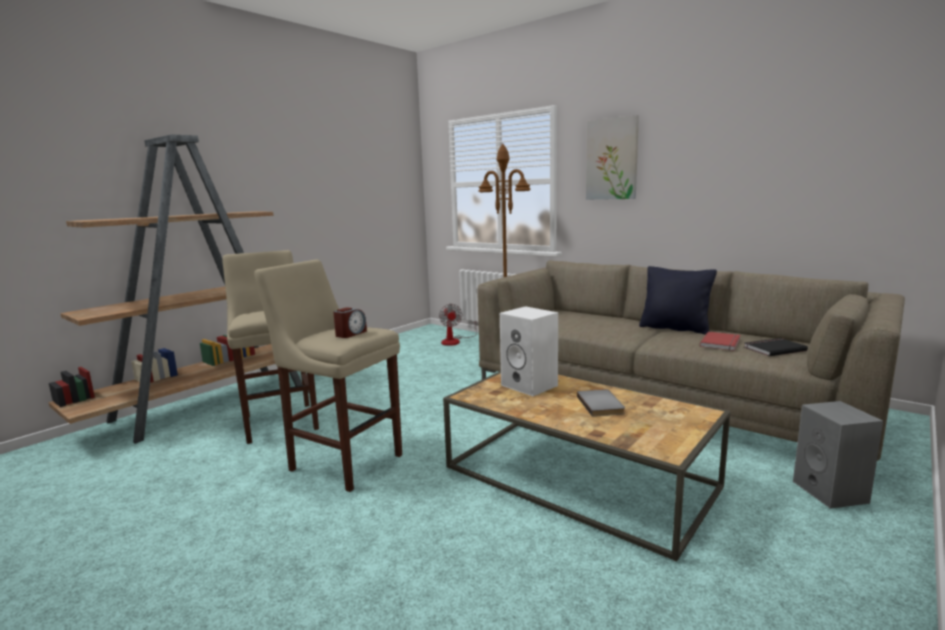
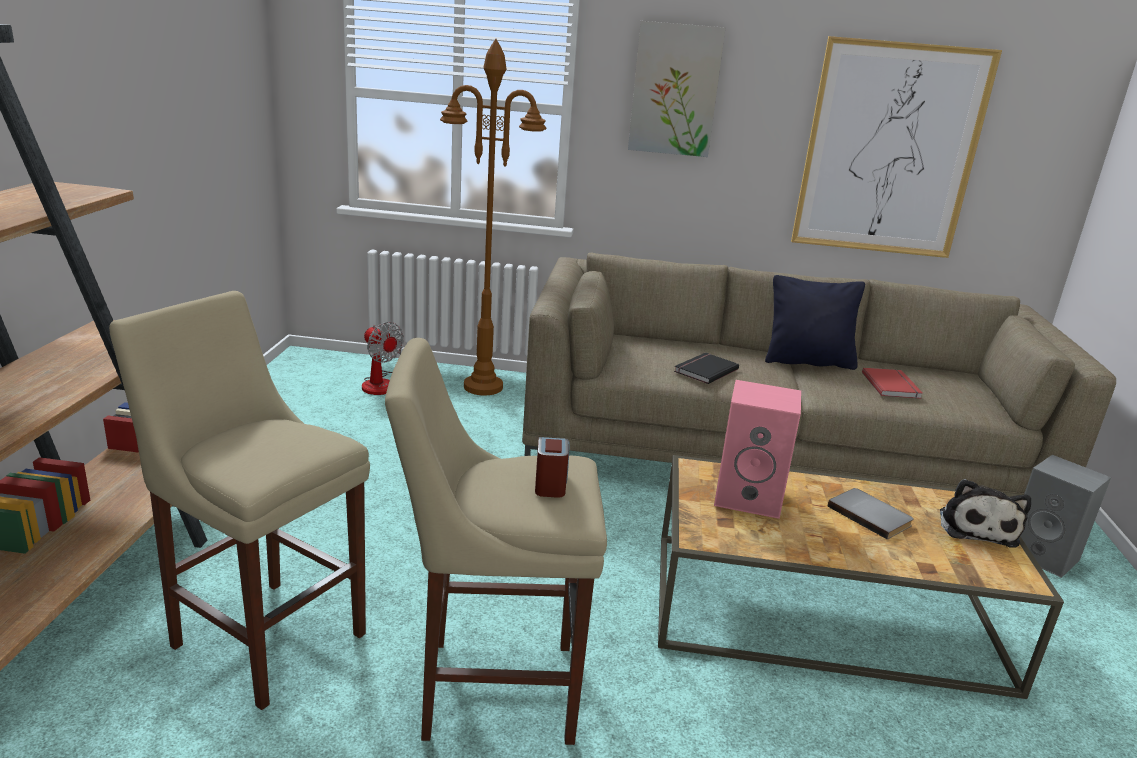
camera: 35 degrees left, 10 degrees up
(531, 385) = (750, 497): white speaker -> pink speaker
(679, 423) = (976, 527): none -> plush toy
(765, 180) = (889, 150): none -> picture
(773, 349) = (949, 389): black book -> black book (704, 370)

